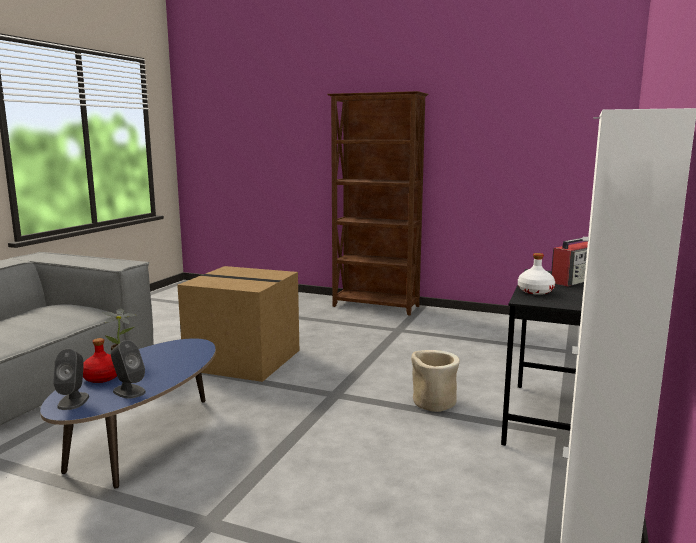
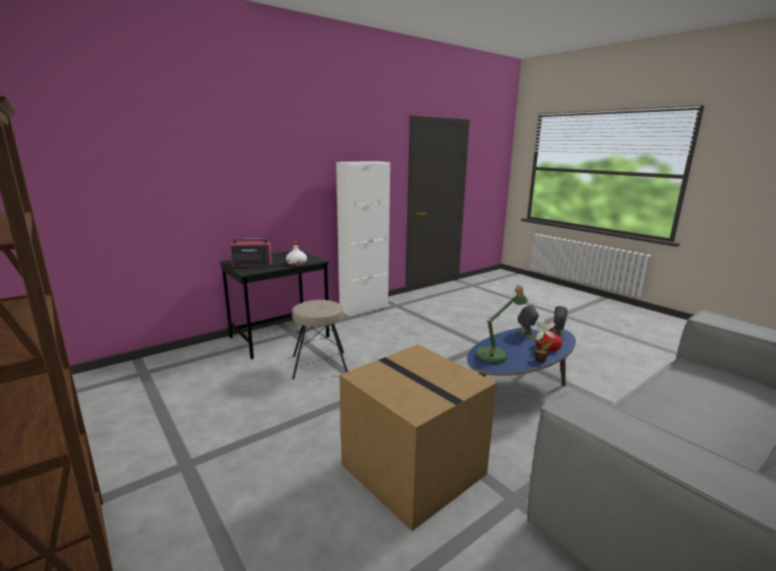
camera: 150 degrees left, 5 degrees up
(180, 353) = (495, 355): none -> table lamp
(433, 403) = (319, 365): beige planter -> beige stool

